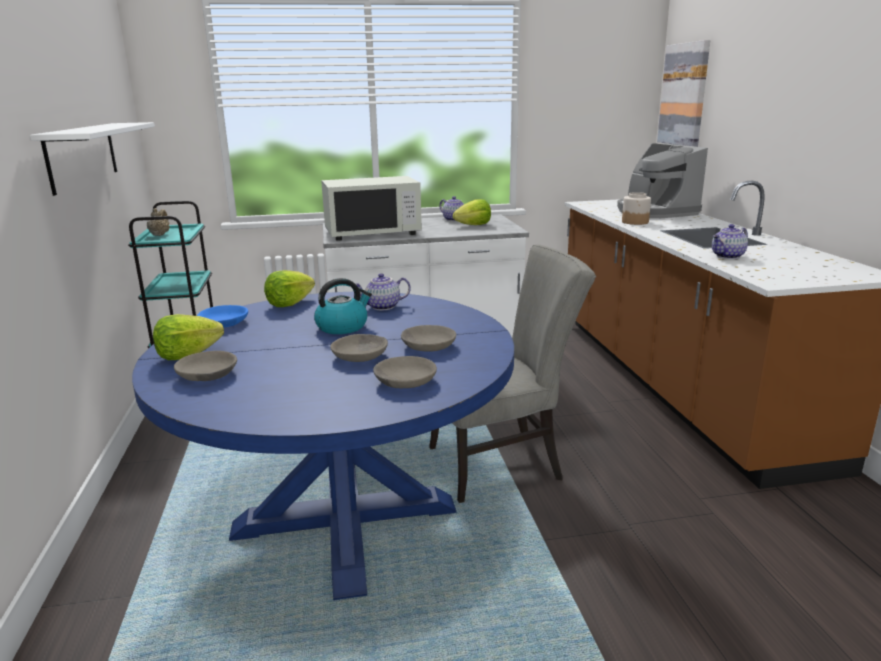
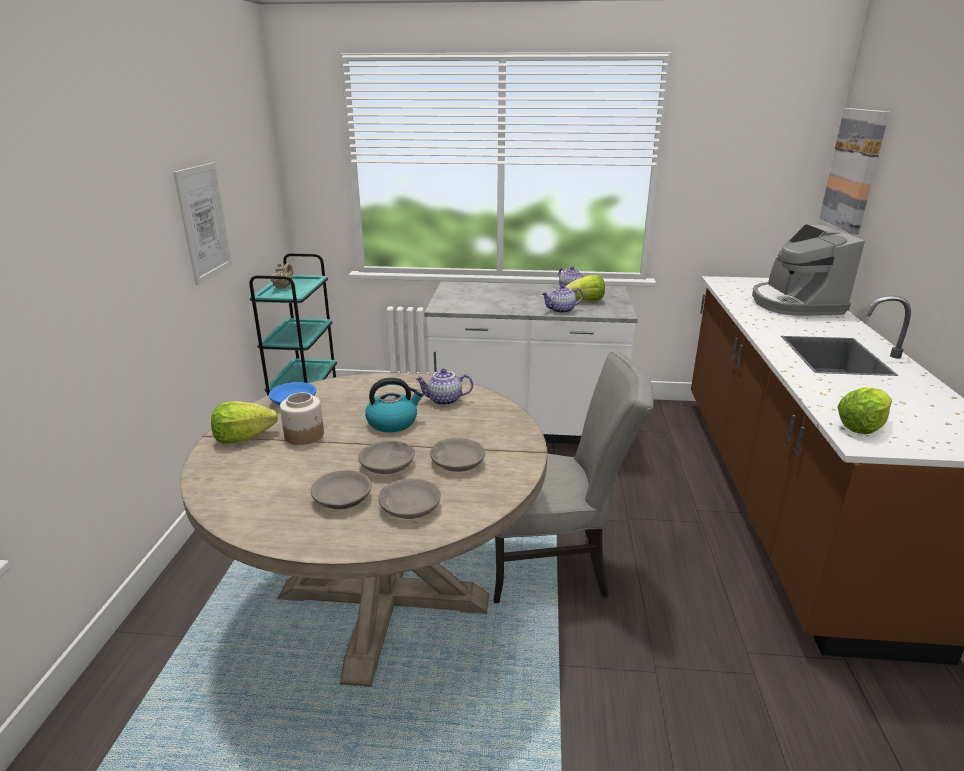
camera: 15 degrees right, 5 degrees up
(83, 155) = (204, 222): white shelf -> picture
(207, 375) = (246, 466): grey bowl -> grey bowl (342, 499)
(289, 303) = (363, 383): lettuce -> lettuce (861, 426)
(345, 519) = (384, 598): blue dining table -> beige dining table
(372, 233) = (479, 301): white microwave -> none
(635, 222) = (761, 318): jar -> jar (305, 435)
(728, 256) = (834, 390): teapot -> teapot (561, 310)

